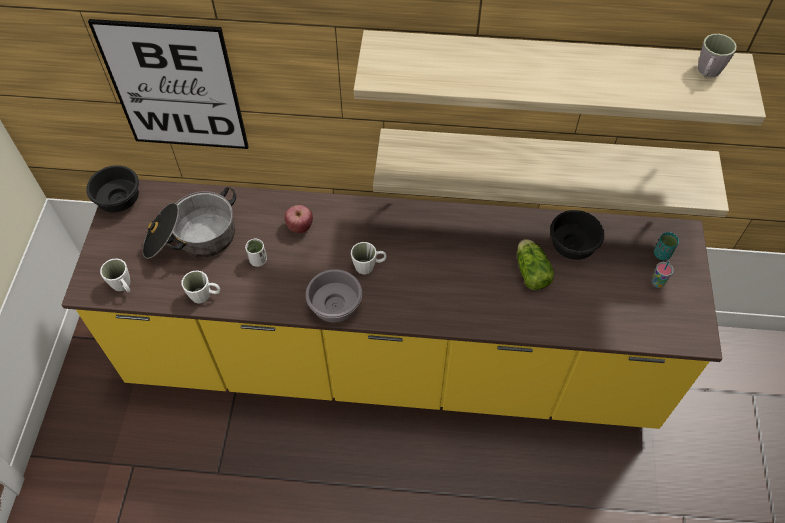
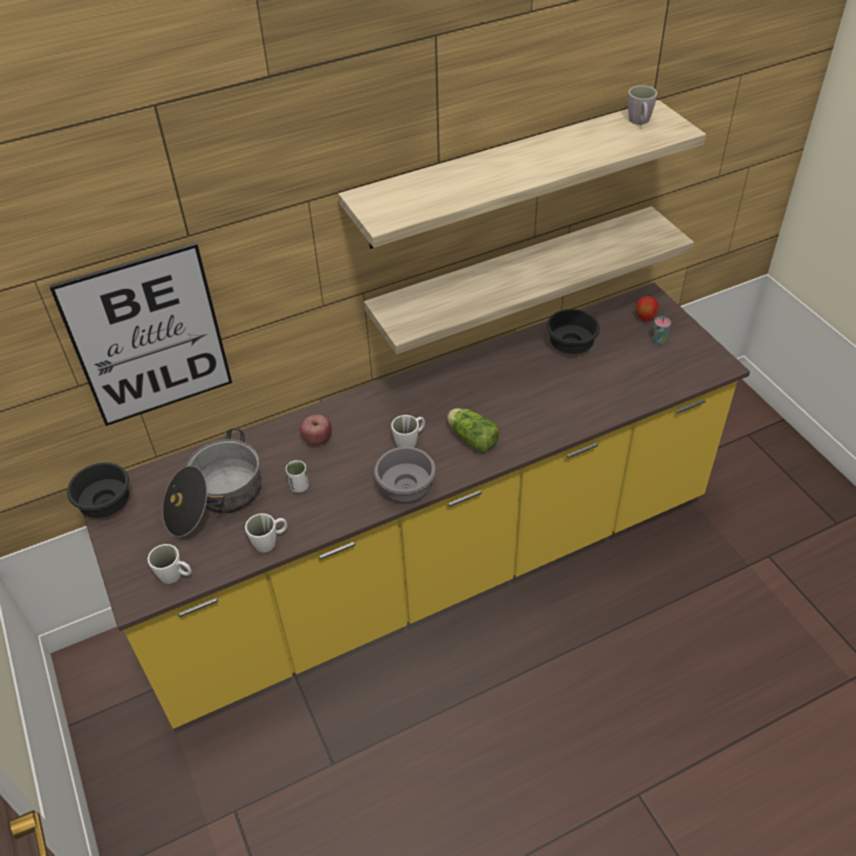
camera: 30 degrees left, 10 degrees down
(531, 270) = (553, 378): lettuce -> lettuce (471, 437)
(662, 254) = (645, 319): turquoise cup -> apple

